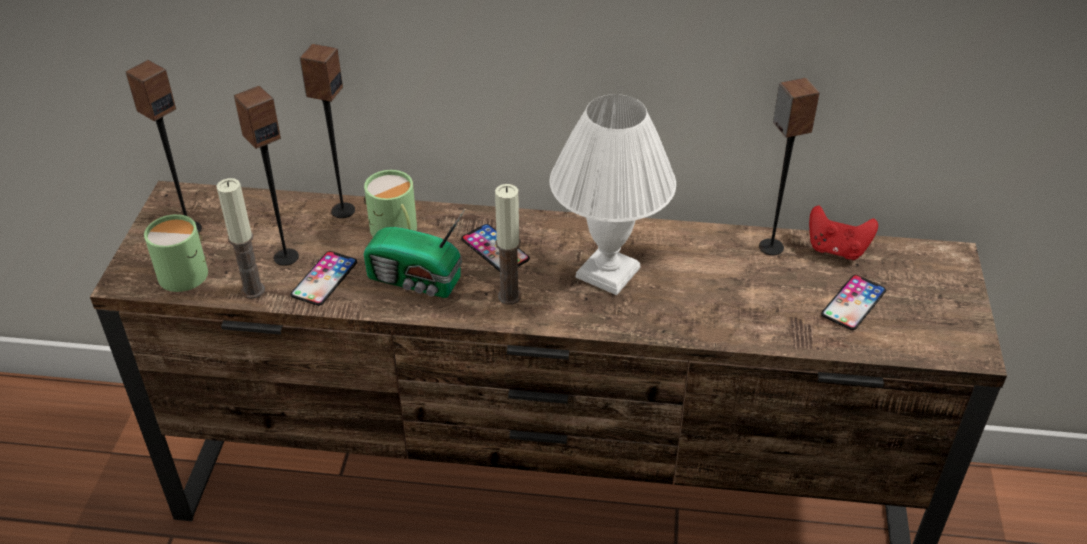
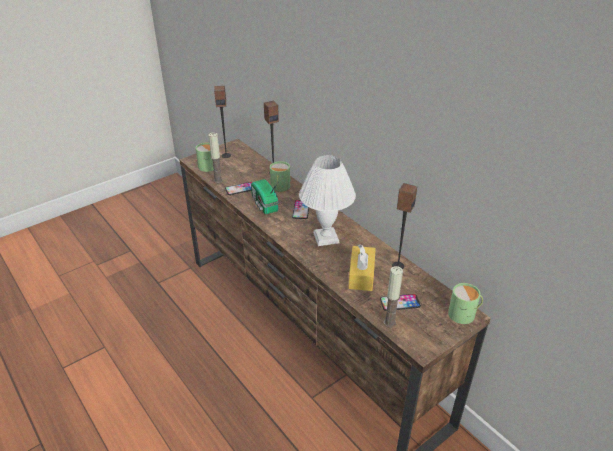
camera: 45 degrees right, 5 degrees down
(286, 257) = (239, 177): speaker -> none
(509, 296) = (284, 225): candle -> candle (389, 323)
(746, 297) = (361, 275): none -> yellow tissue box
(836, 249) = (423, 282): red game controller -> none
(944, 260) = (464, 314): none -> green mug

